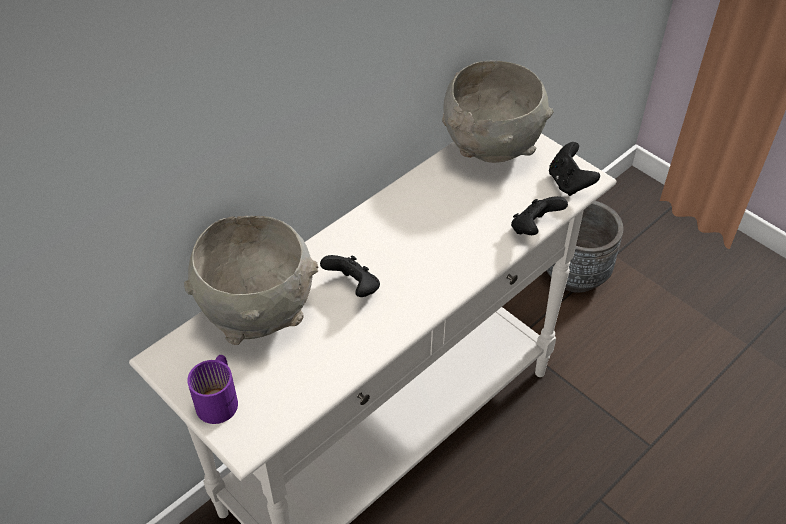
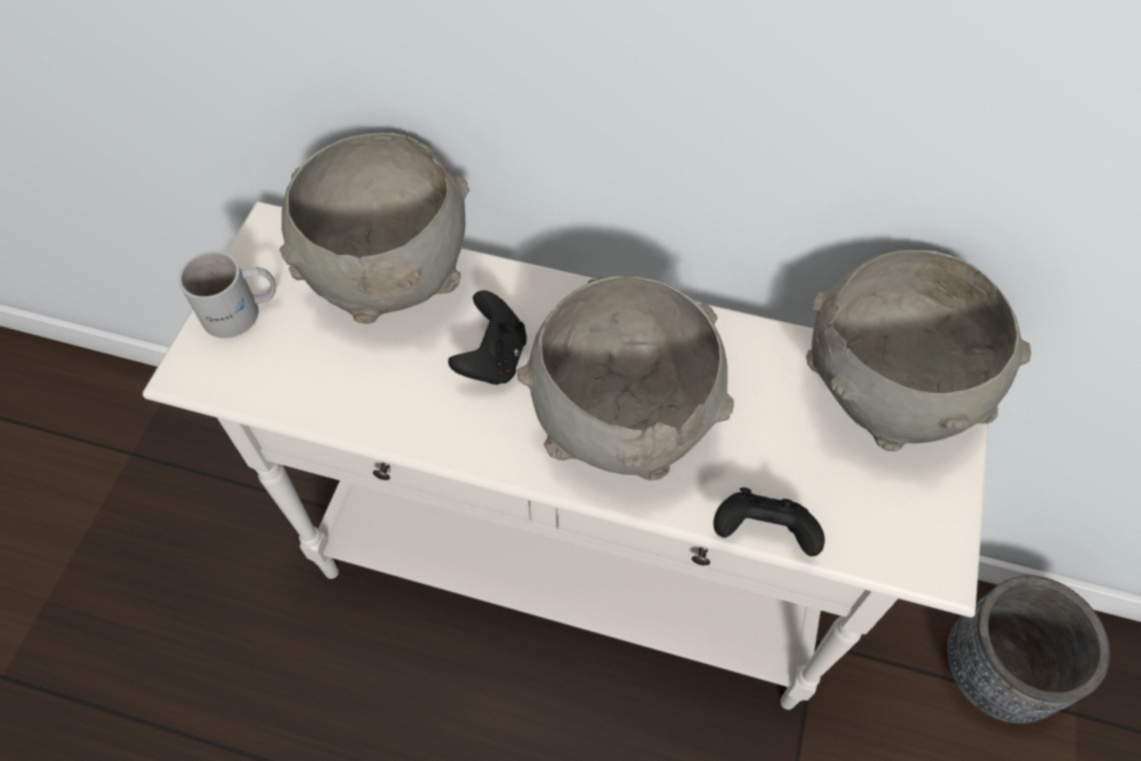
camera: 60 degrees right, 10 degrees up
(220, 398) = (242, 312): purple mug -> white mug
(436, 252) = (622, 423): none -> grey bowl
(569, 183) = (903, 541): black game controller -> none

